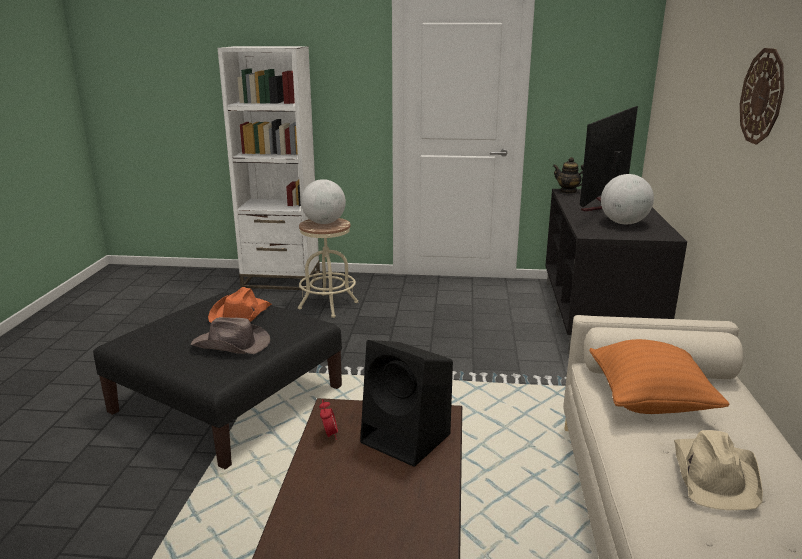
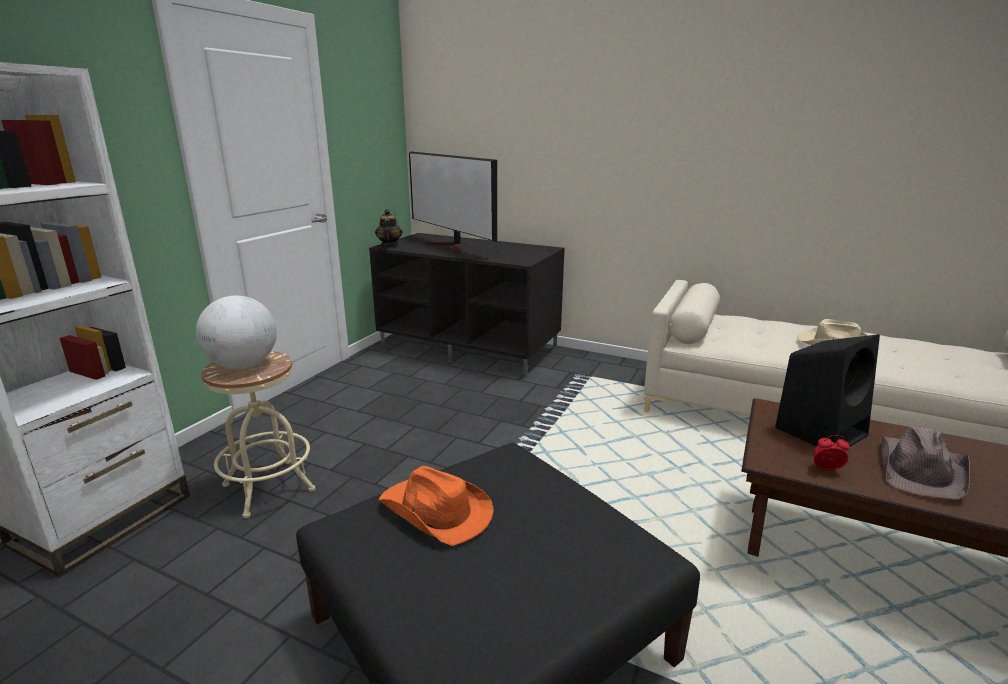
camera: 70 degrees left, 0 degrees up
(232, 344) = (550, 529): brown hat -> brown hat (921, 470)
(568, 191) = (389, 245): teapot -> teapot turned 120 degrees clockwise
(623, 223) = (504, 250): globe -> none
(649, 401) = (740, 338): orange pillow -> none
(762, 96) = (648, 118): wall clock -> none

